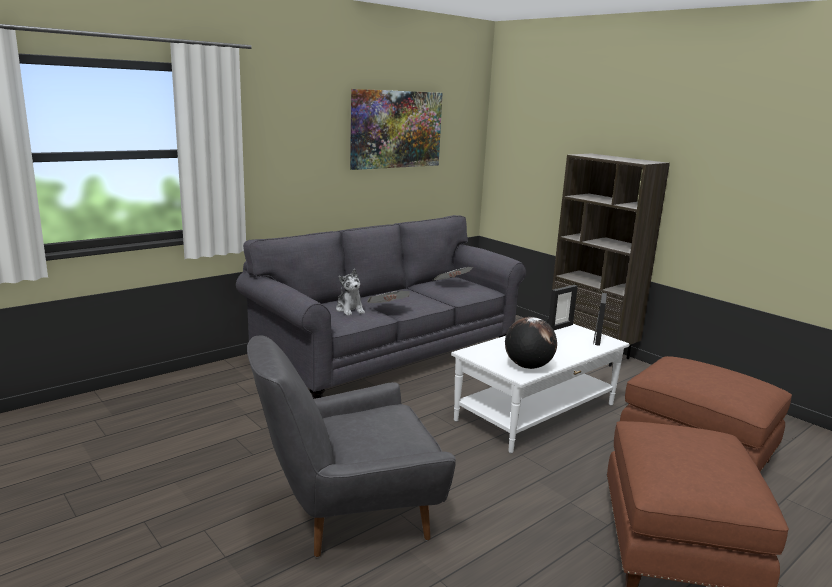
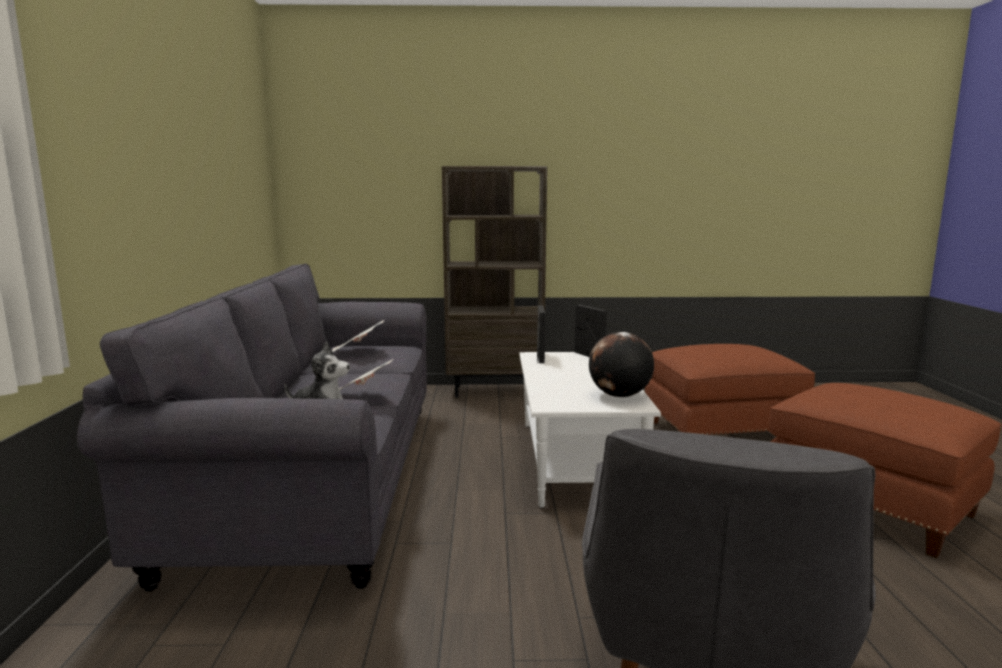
camera: 50 degrees left, 5 degrees down
(396, 129) = (202, 138): picture -> none

